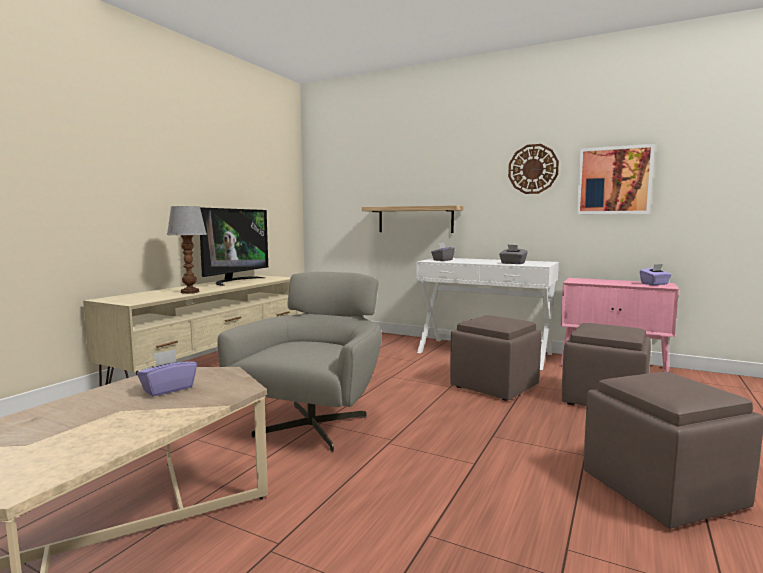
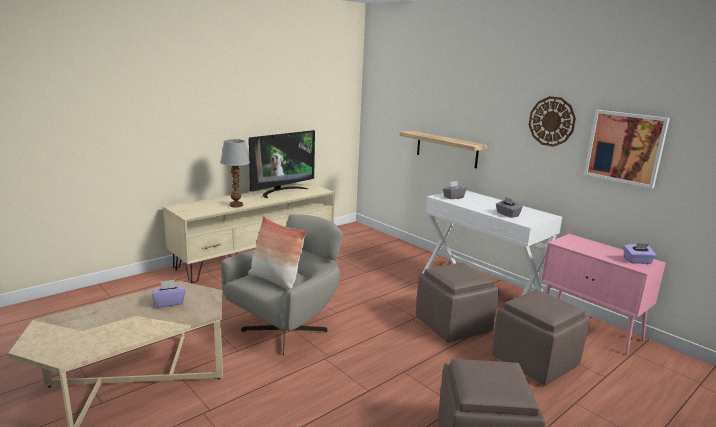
camera: 20 degrees right, 10 degrees up
(302, 350) = (275, 280): none -> pillow

